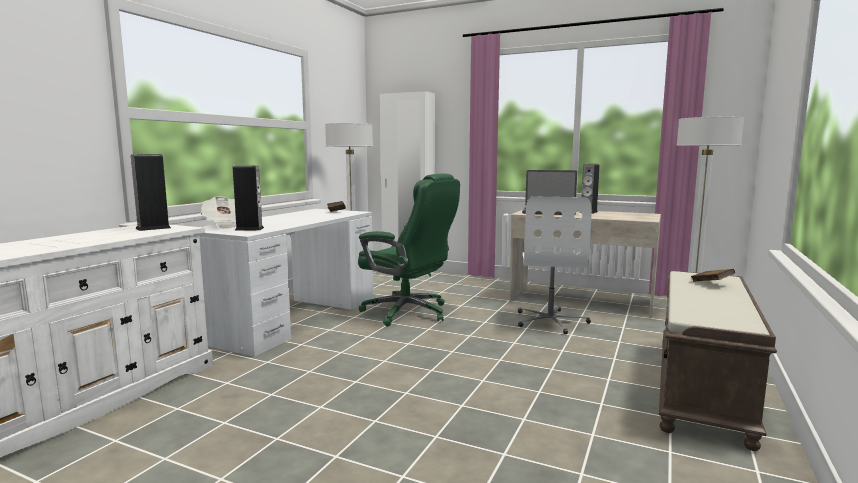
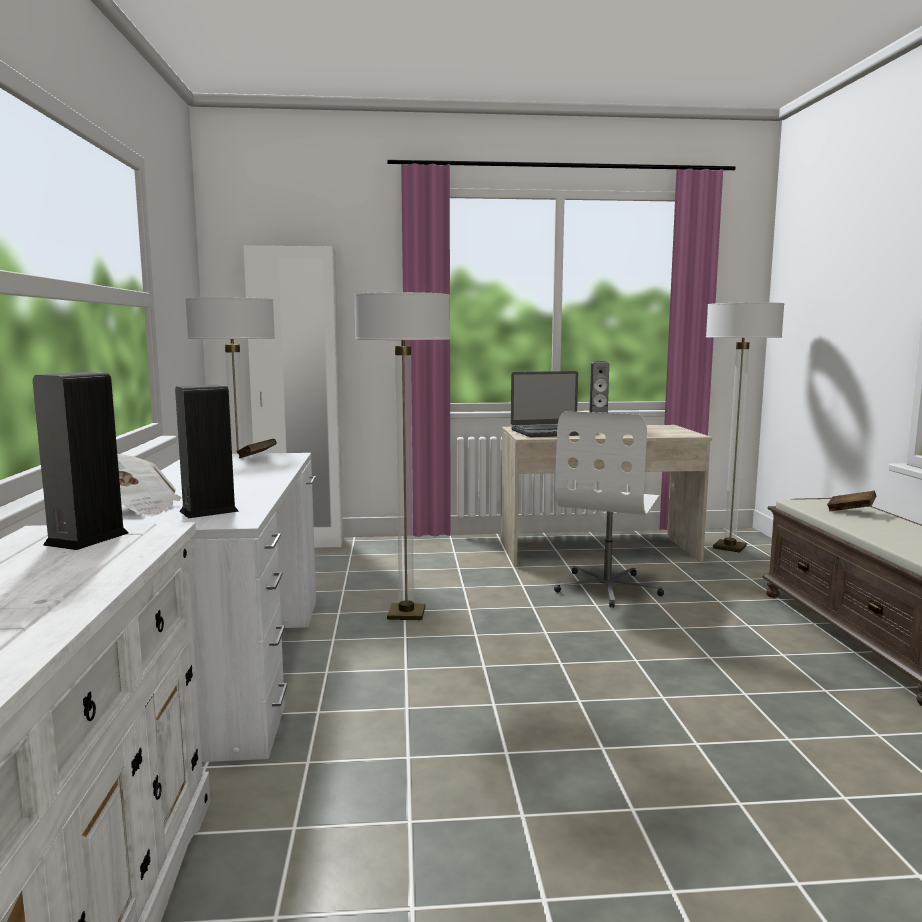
camera: 30 degrees left, 0 degrees up
(408, 312) = (406, 614): green office chair -> floor lamp
(551, 321) = (608, 588): white office chair -> white office chair turned 45 degrees clockwise

